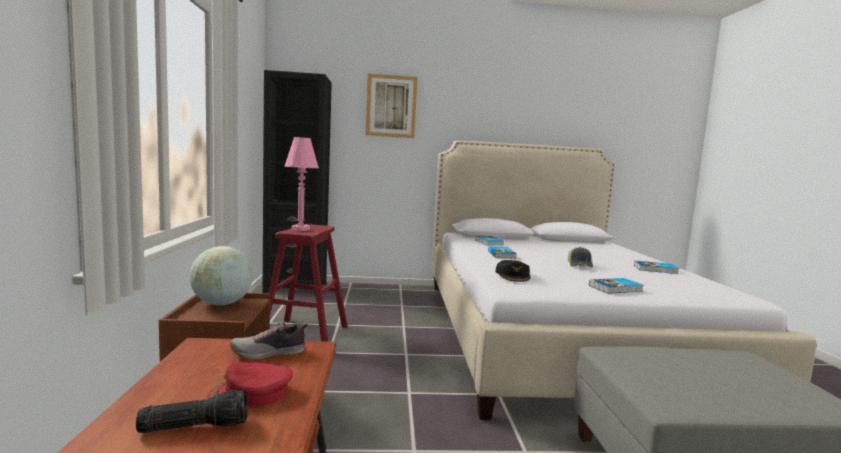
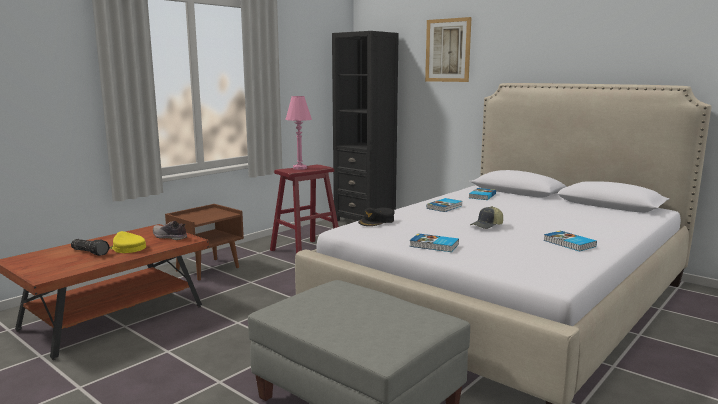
camera: 45 degrees right, 5 degrees up
(222, 303) = (212, 212): globe -> none
(251, 393) = (127, 248): red cap -> yellow cap

